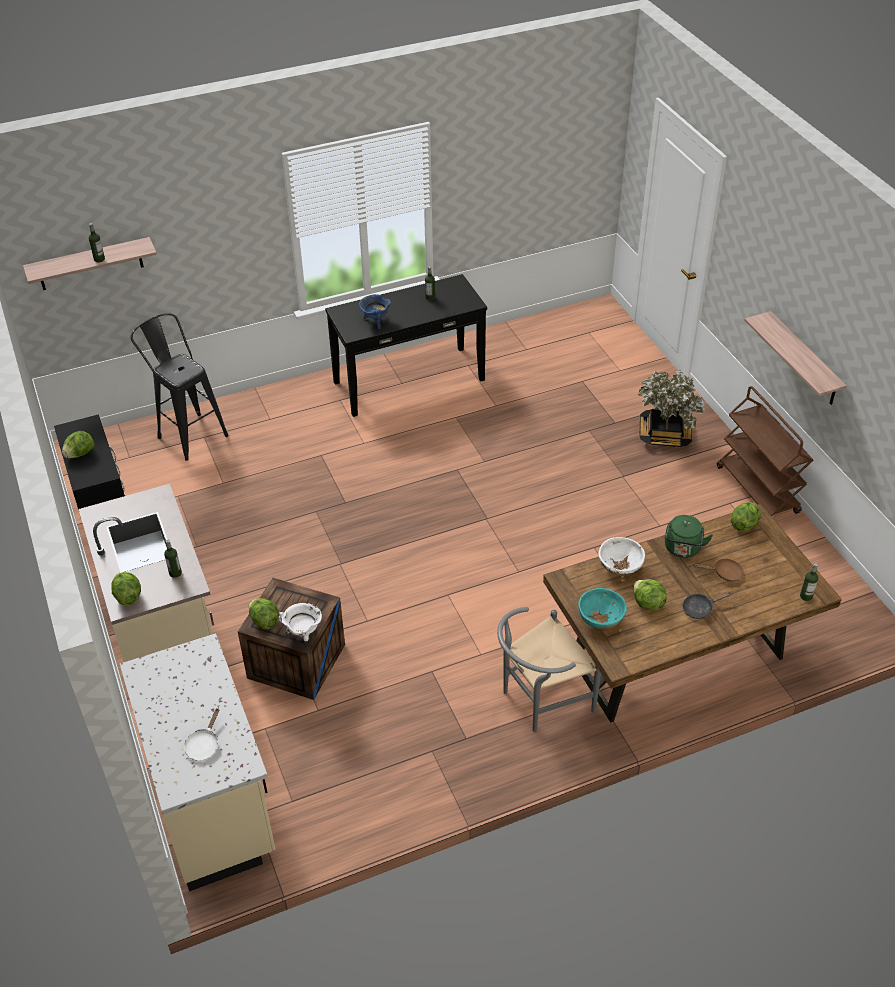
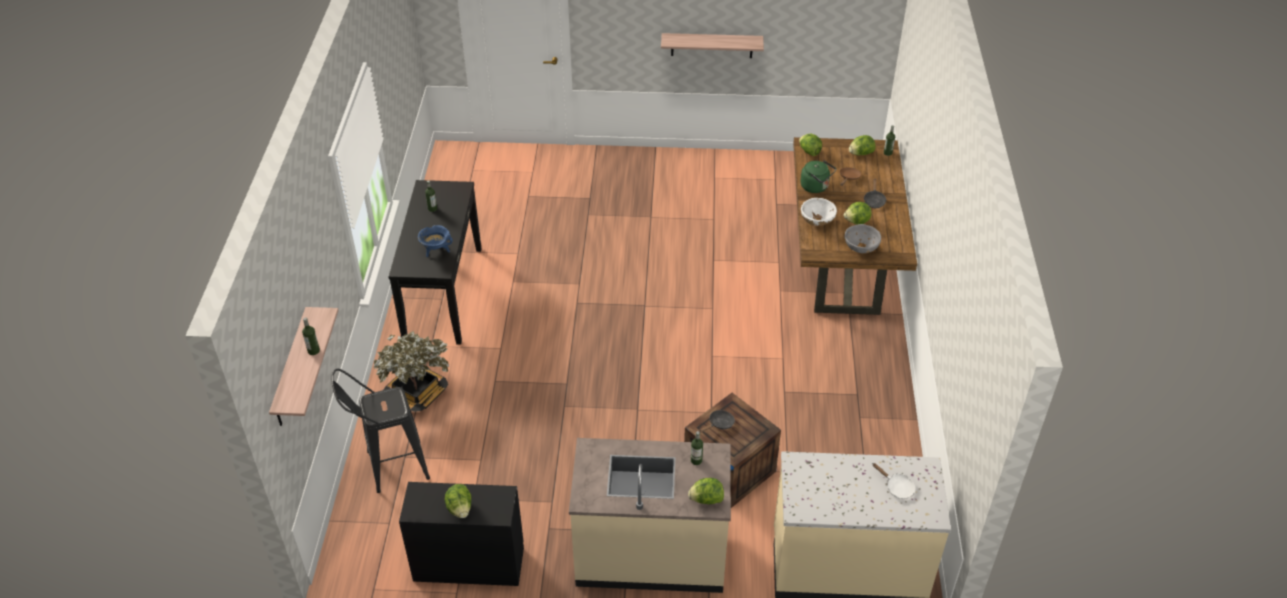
camera: 65 degrees left, 0 degrees up
(264, 621) = (731, 446): lettuce -> lettuce (860, 154)
(289, 601) = (719, 424): none -> black frying pan
(303, 634) = (759, 425): white cooking pot -> none
(540, 700) = (842, 343): grey chair -> none
(600, 620) = (861, 249): turquoise bowl -> grey bowl
(664, 434) = (622, 179): potted plant -> potted plant (416, 393)
(758, 490) = (711, 160): brown cart -> none

